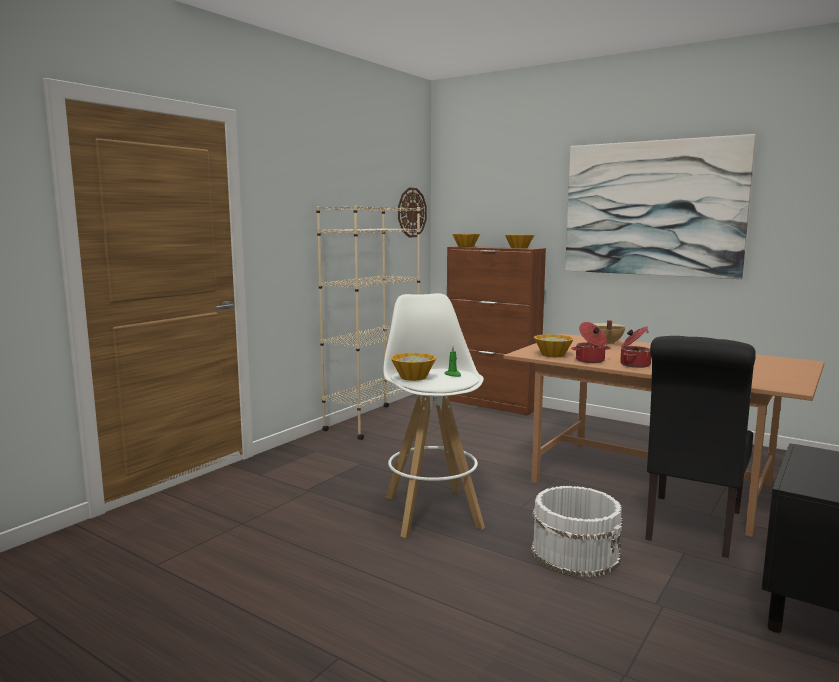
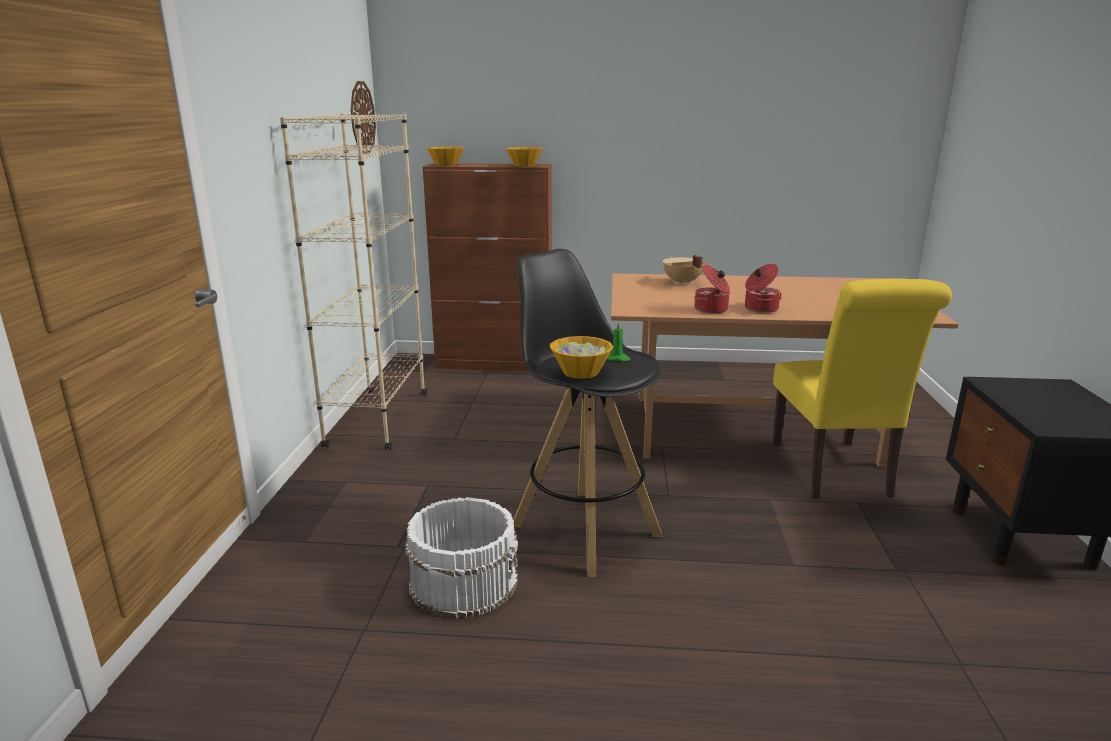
camera: 30 degrees left, 10 degrees up
(432, 511) = (584, 529): white stool -> black stool
(553, 355) = (661, 307): bowl -> none
(576, 553) = (776, 536): white bucket -> white bucket (464, 581)
(652, 208) = (680, 114): picture -> none
(691, 528) = (834, 473): black chair -> yellow chair

